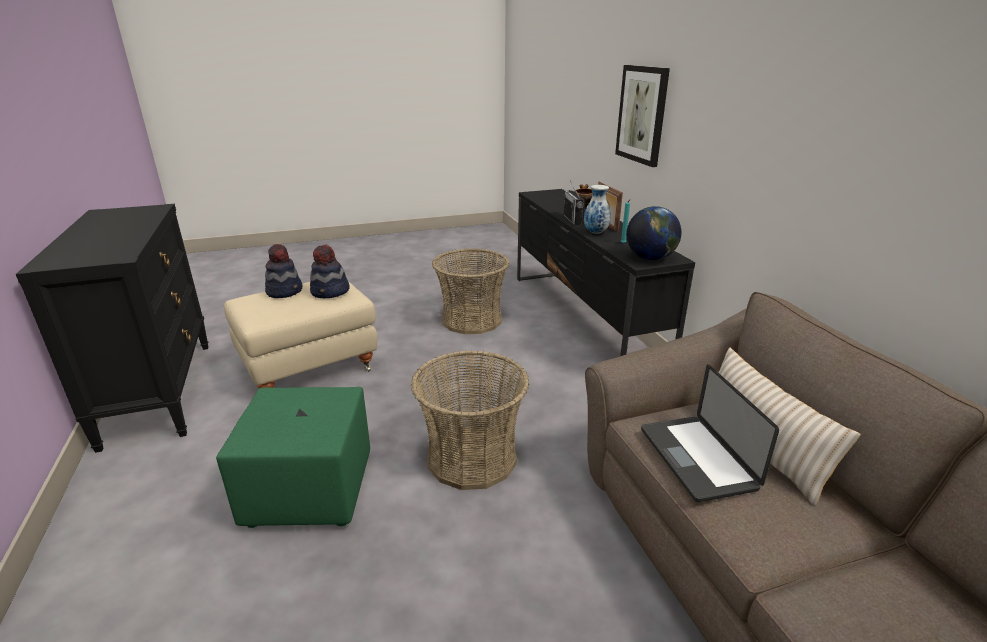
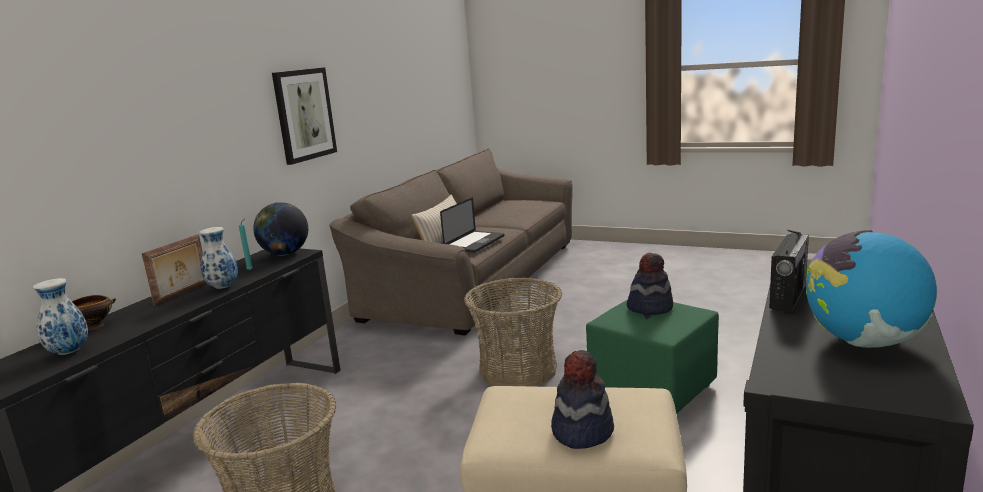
camera: 135 degrees left, 10 degrees down
(109, 223) = (863, 342): none -> globe
(330, 292) = (523, 405): hat -> hat (650, 307)
(553, 202) = (69, 352): none -> vase
(573, 220) = (175, 310): radio -> radio (788, 297)
(642, 114) = (120, 154): picture -> picture (304, 114)

